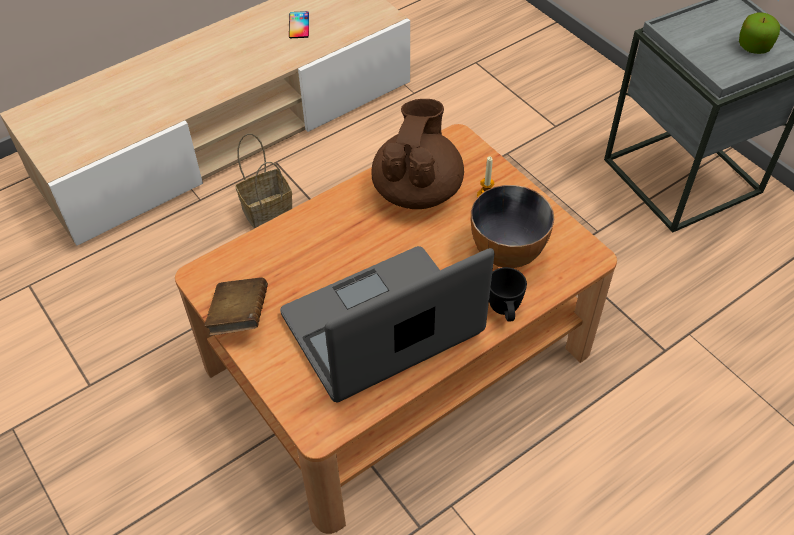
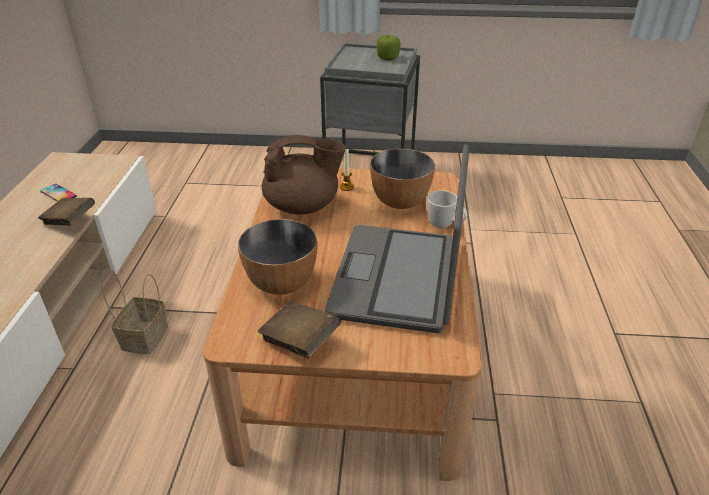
camera: 50 degrees left, 15 degrees down
(274, 65) = (70, 222): none -> brown book
(297, 255) = (282, 283): none -> bowl
(417, 190) = (303, 206): brown teapot -> brown teapot turned 120 degrees clockwise
(505, 312) = (445, 226): black mug -> white mug

